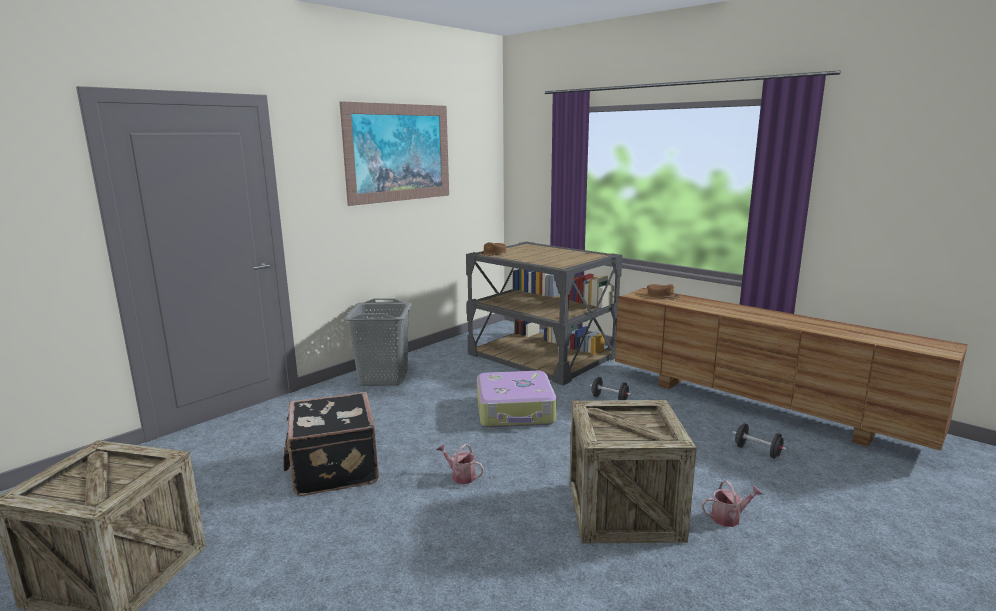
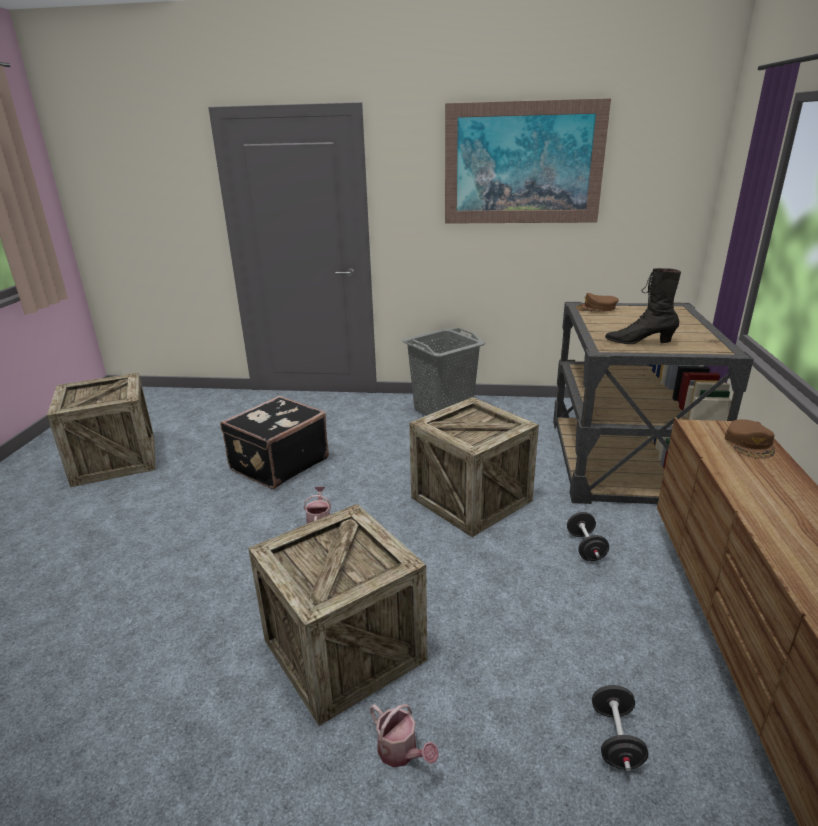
camera: 55 degrees right, 10 degrees up
(515, 411) = (471, 499): suitcase -> crate
(563, 261) = (639, 342): none -> black boot

